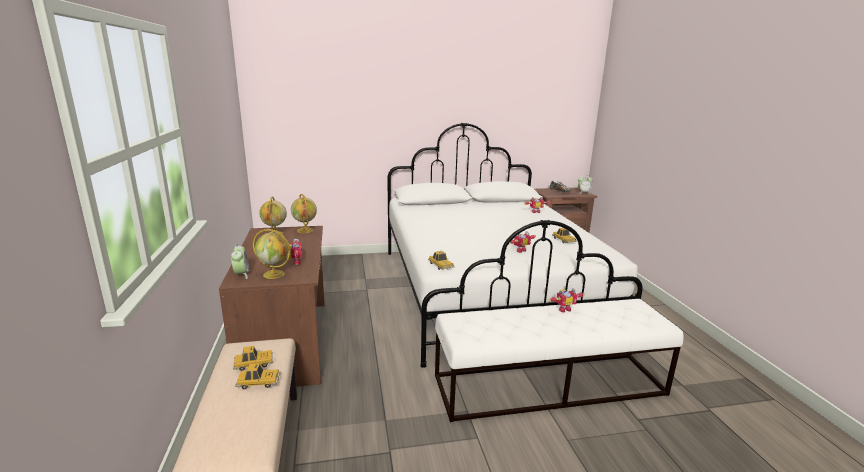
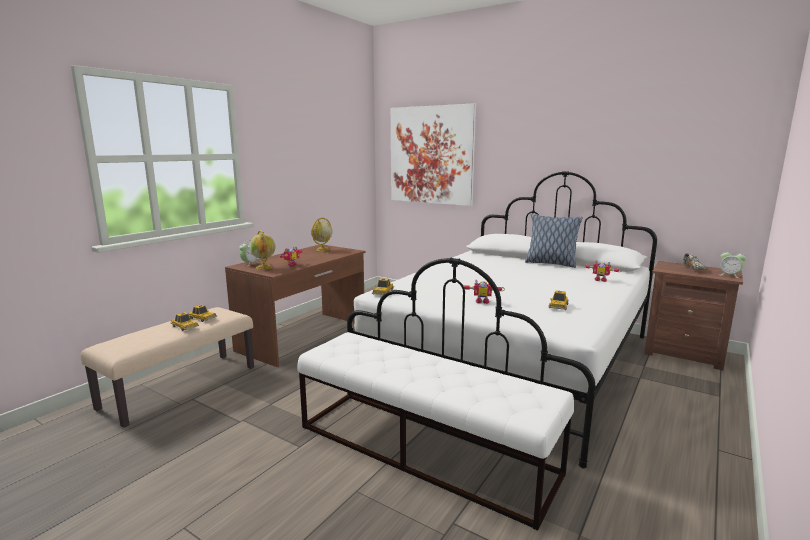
camera: 45 degrees right, 5 degrees down
(305, 231) = (345, 251): globe -> none
(322, 108) = (431, 155): none -> picture
(479, 204) = (550, 263): none -> pillow
(563, 309) = (453, 366): toy robot -> none

